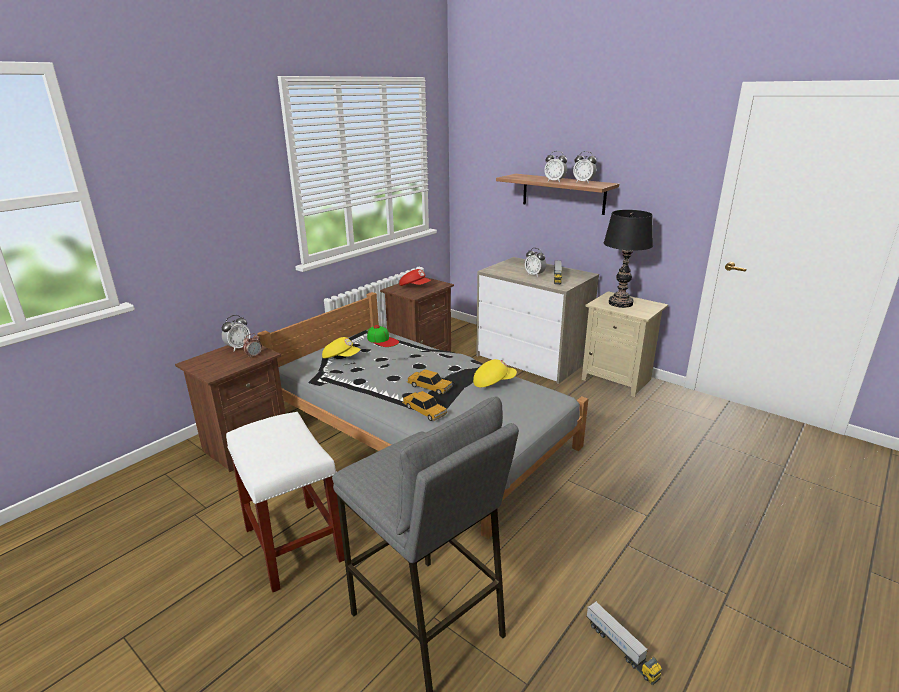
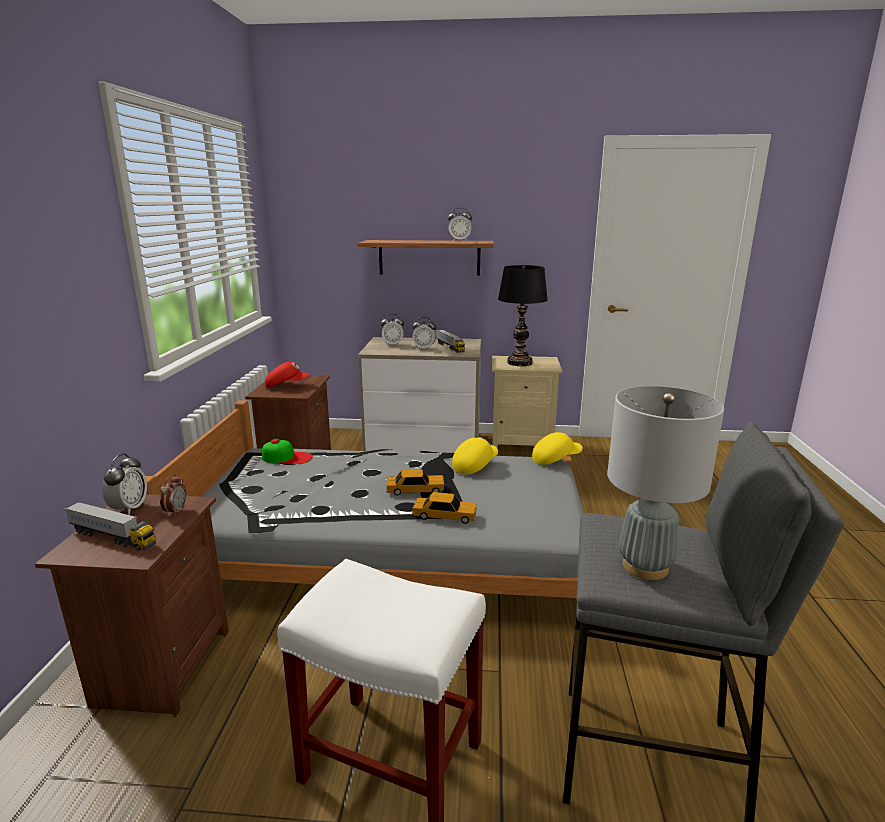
camera: 35 degrees left, 5 degrees down
(341, 357) = (258, 490): yellow cap -> yellow cap (555, 459)
(387, 474) = (645, 566): none -> grey table lamp
(555, 181) = (430, 242): alarm clock -> alarm clock (393, 344)
(621, 648) = (807, 675): toy truck -> toy truck (113, 537)

